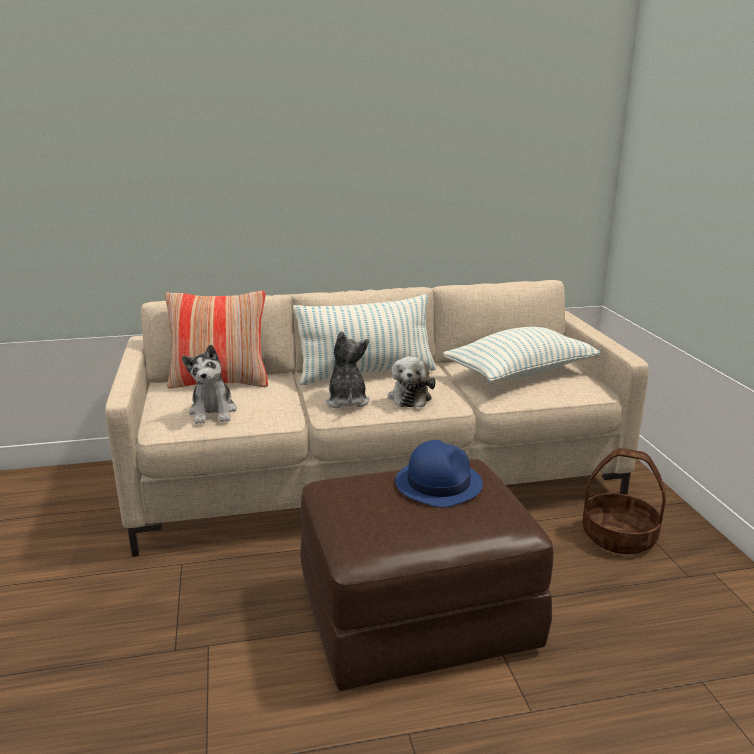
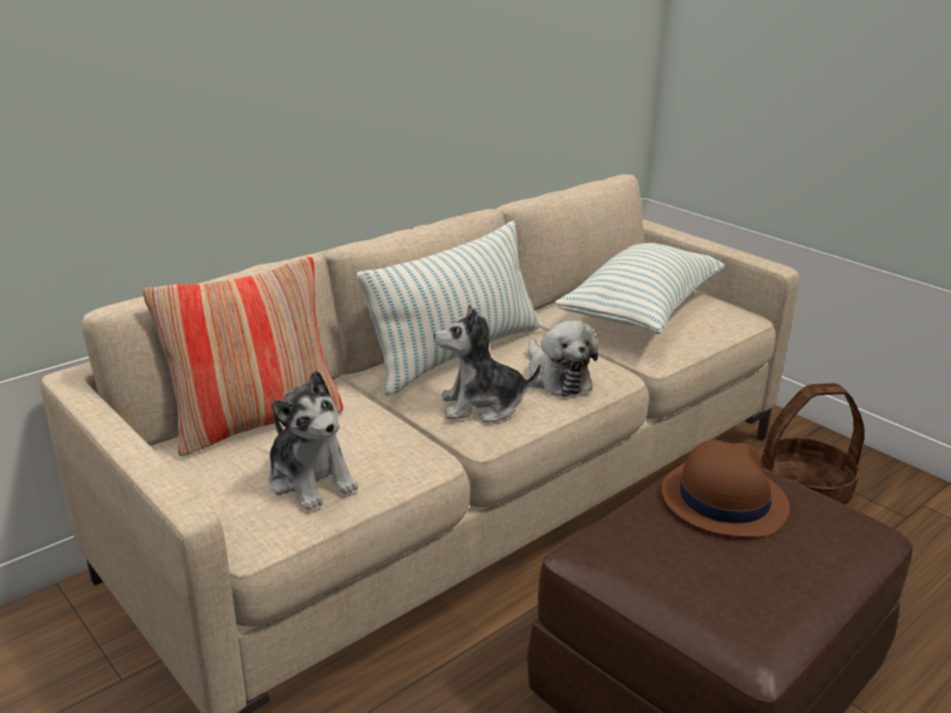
camera: 30 degrees left, 5 degrees up
(347, 401) = (482, 406): plush toy -> plush toy turned 60 degrees counterclockwise
(438, 483) = (723, 499): blue hat -> brown hat

